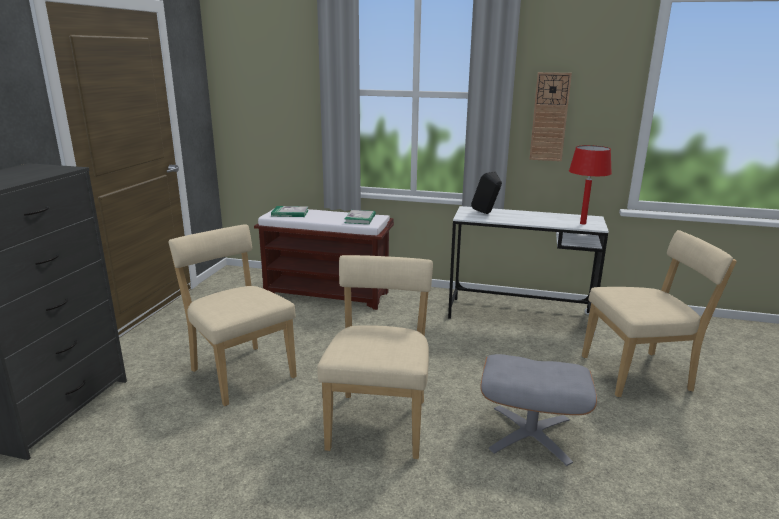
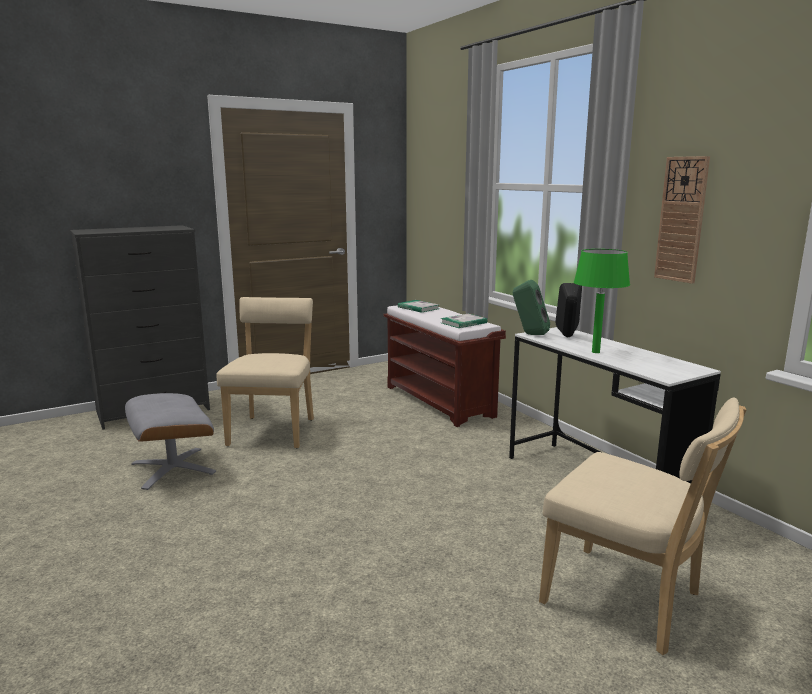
camera: 45 degrees right, 5 degrees down
(379, 421) = (290, 502): beige chair -> none
(462, 217) = (529, 334): none -> green speaker
(528, 220) = (596, 352): none -> green table lamp
(530, 434) = (379, 577): grey ottoman -> grey ottoman (172, 468)
(582, 223) = (659, 369): red table lamp -> none

